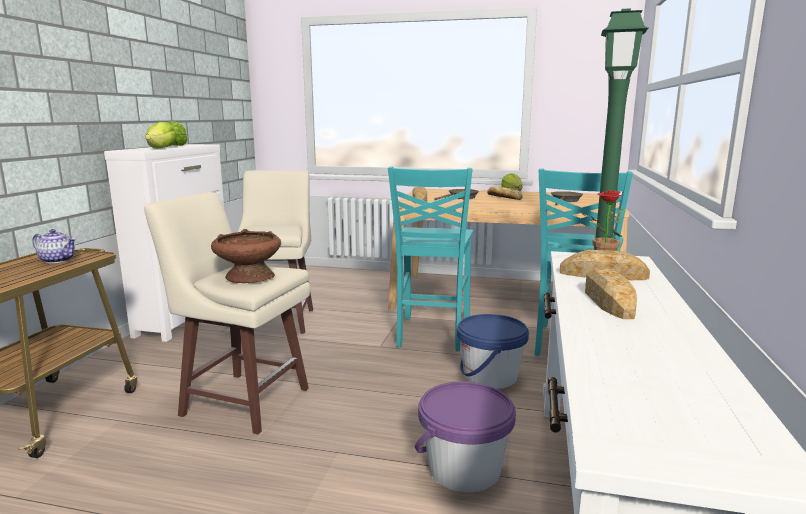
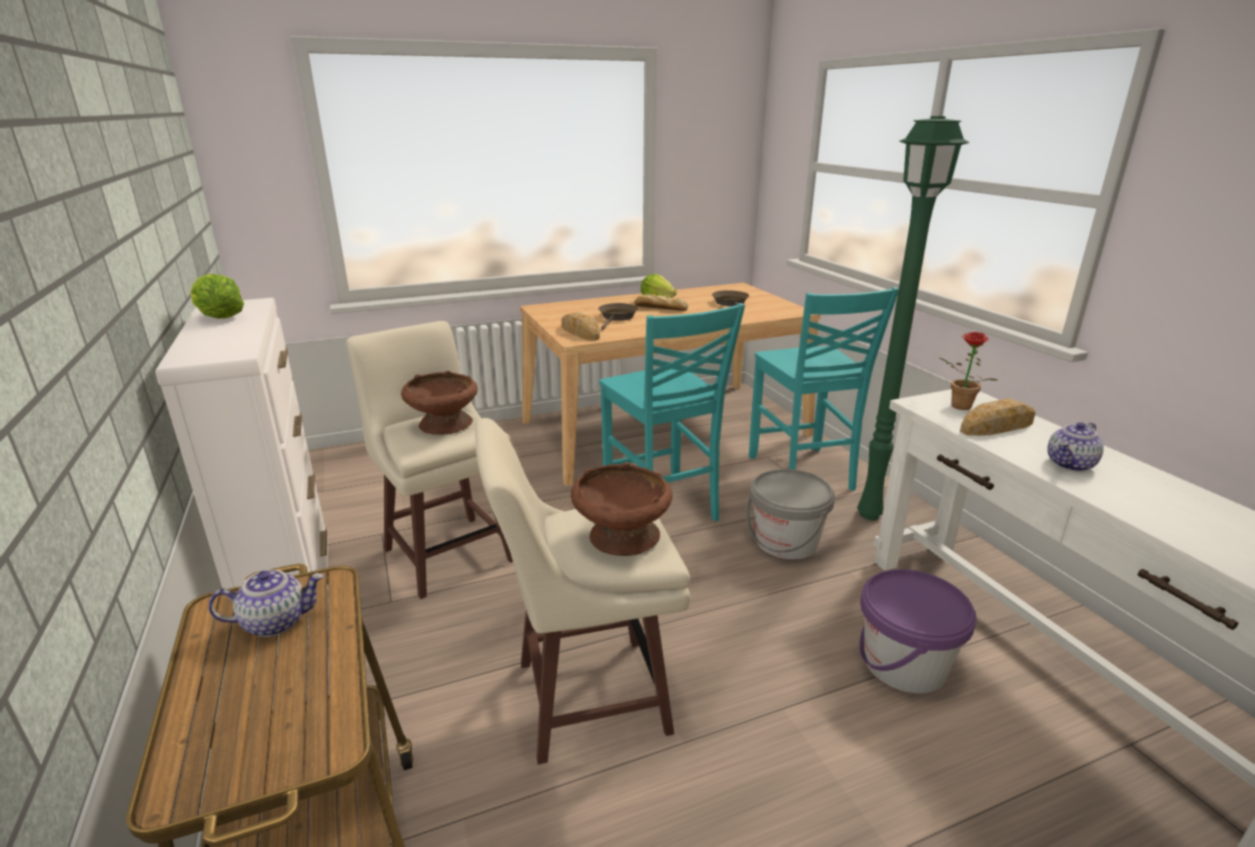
camera: 35 degrees left, 10 degrees up
(162, 148) = (243, 337): lettuce -> none
(274, 227) = (443, 424): none -> brown bowl
(490, 376) = (786, 542): blue bucket -> grey bucket
(608, 301) = (1070, 464): bread -> teapot

